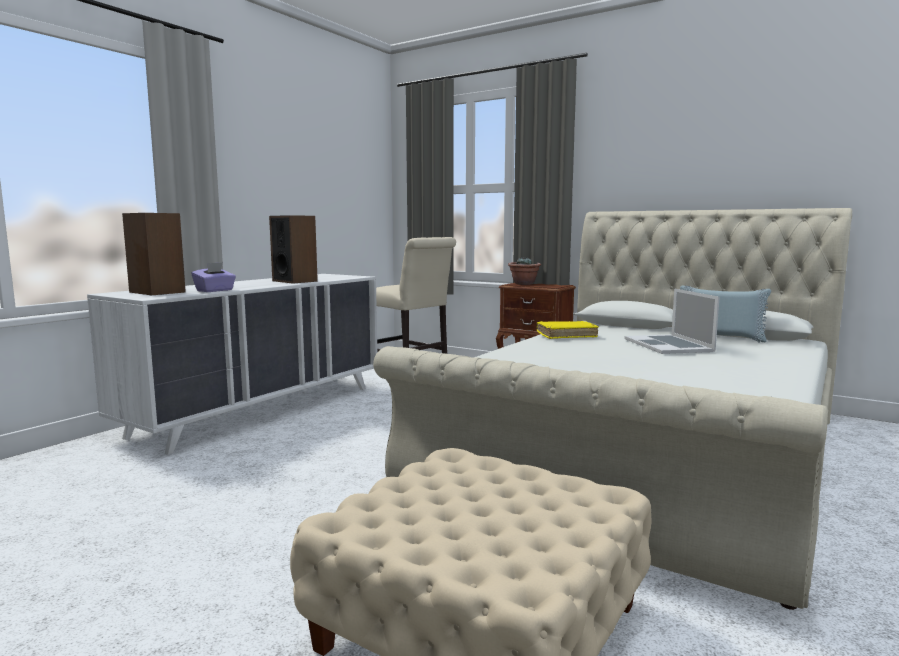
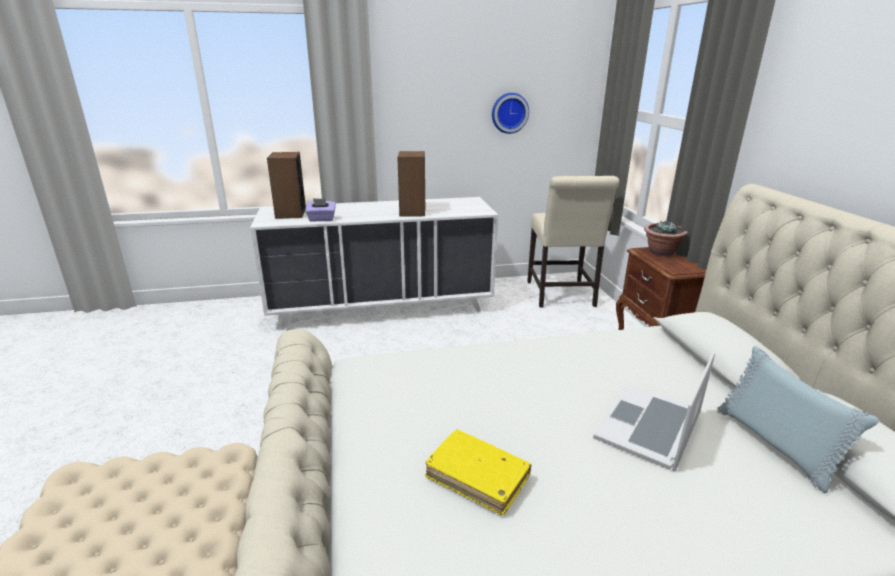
camera: 45 degrees right, 15 degrees up
(329, 191) = (509, 113): none -> wall clock
(566, 335) = (582, 351): yellow book -> yellow book (477, 477)

